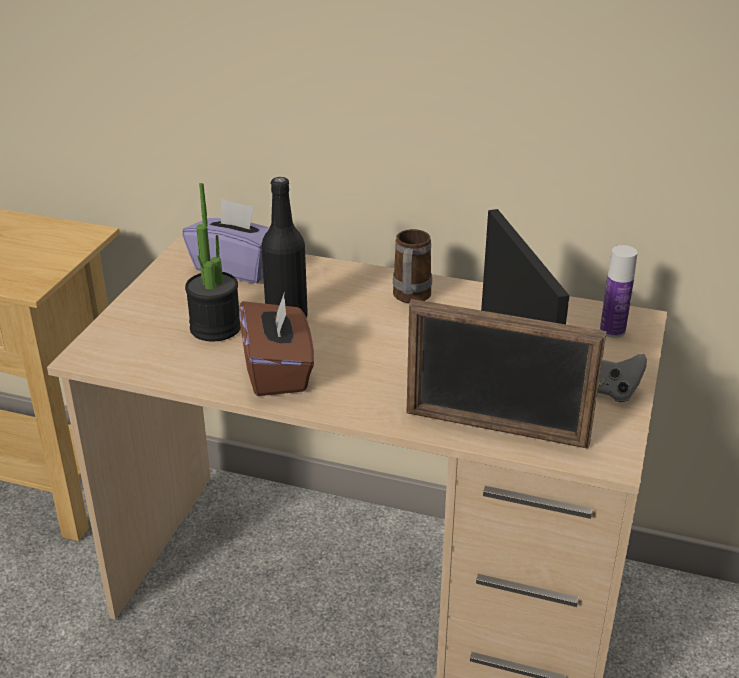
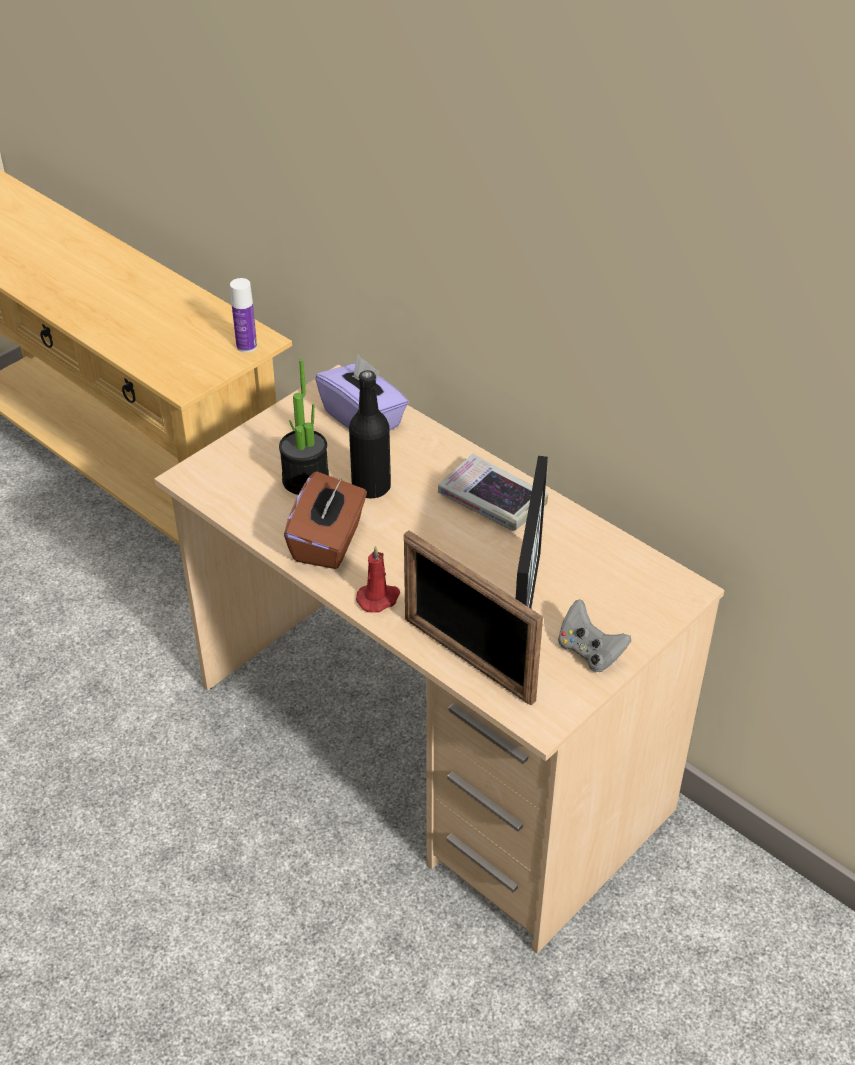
camera: 25 degrees right, 10 degrees up
(367, 404) = (379, 598): none -> red candle
(410, 299) = (492, 500): mug -> book
(612, 331) = (651, 594): bottle -> bottle (246, 346)

